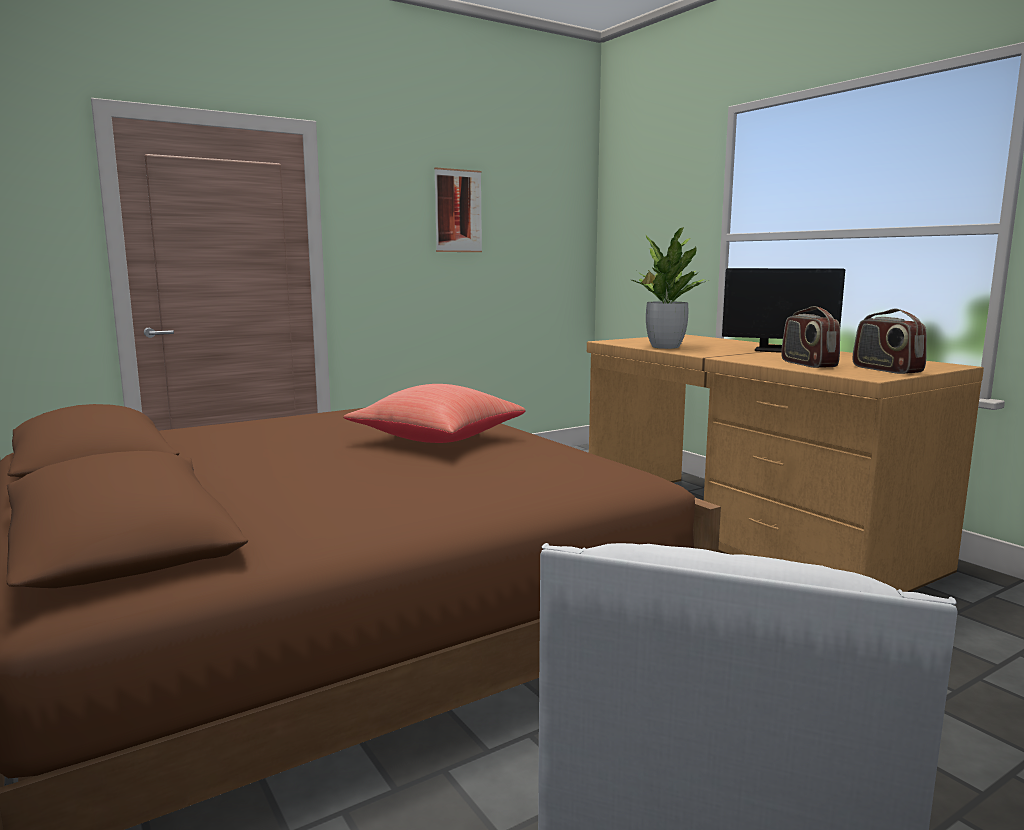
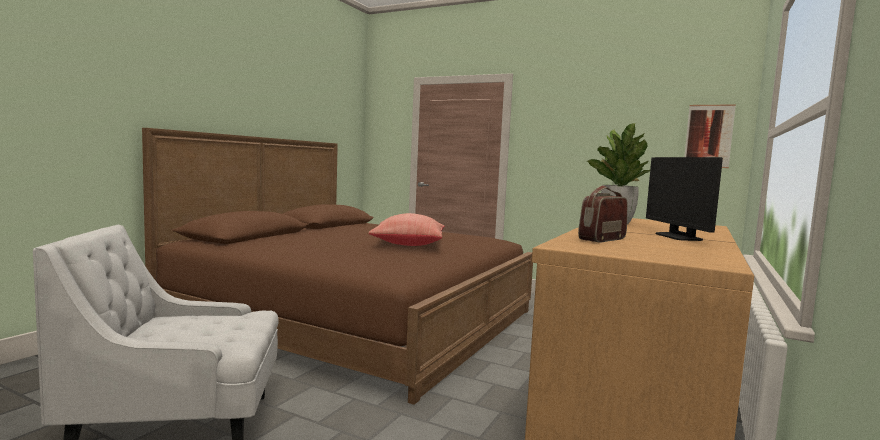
camera: 60 degrees right, 5 degrees down
(458, 211) = (605, 121): picture -> picture (708, 136)
(886, 370) = (620, 250): radio -> none

